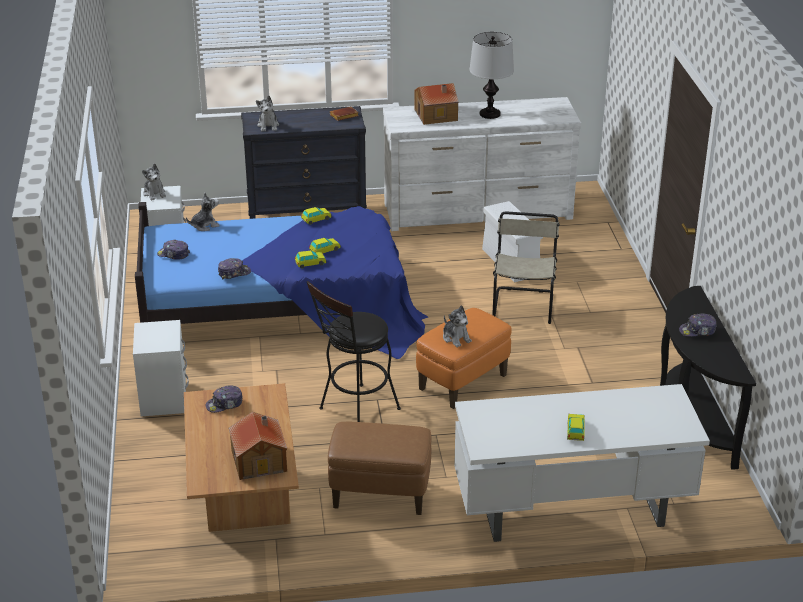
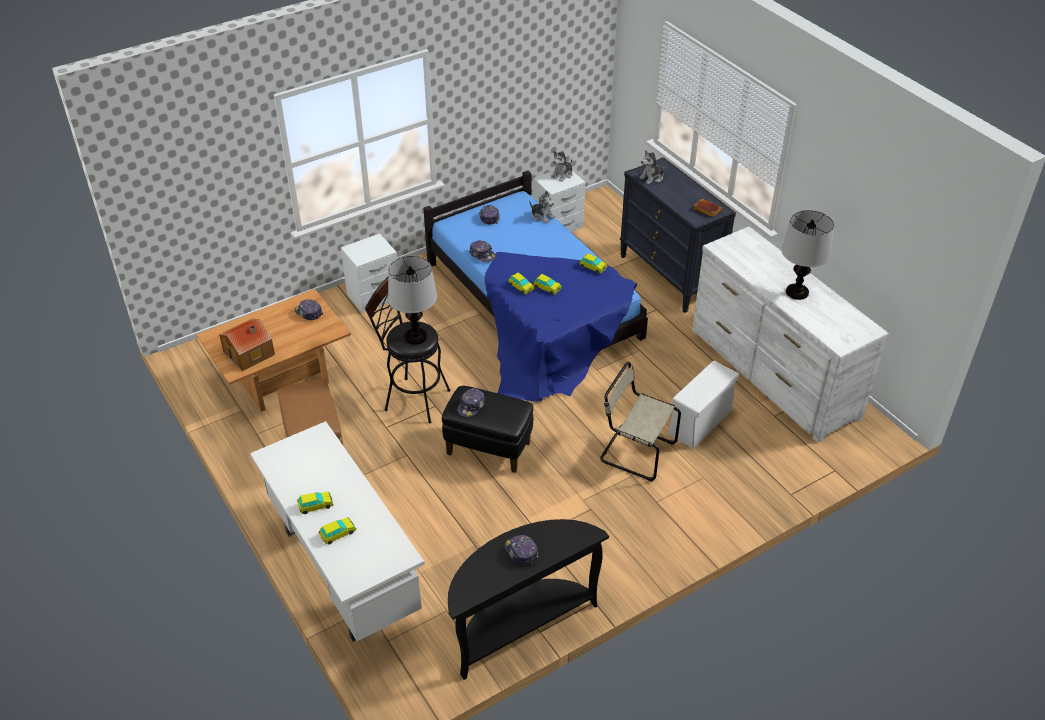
camera: 65 degrees right, 10 degrees up
(363, 322) = (416, 337): none -> table lamp
(436, 115) = (762, 261): toy house -> none
(456, 338) = (471, 406): plush toy -> cap
(463, 382) = (489, 449): orange ottoman -> black ottoman
(523, 305) = (635, 451): beige chair -> beige chair turned 135 degrees counterclockwise
(621, 425) = (338, 533): none -> toy car

